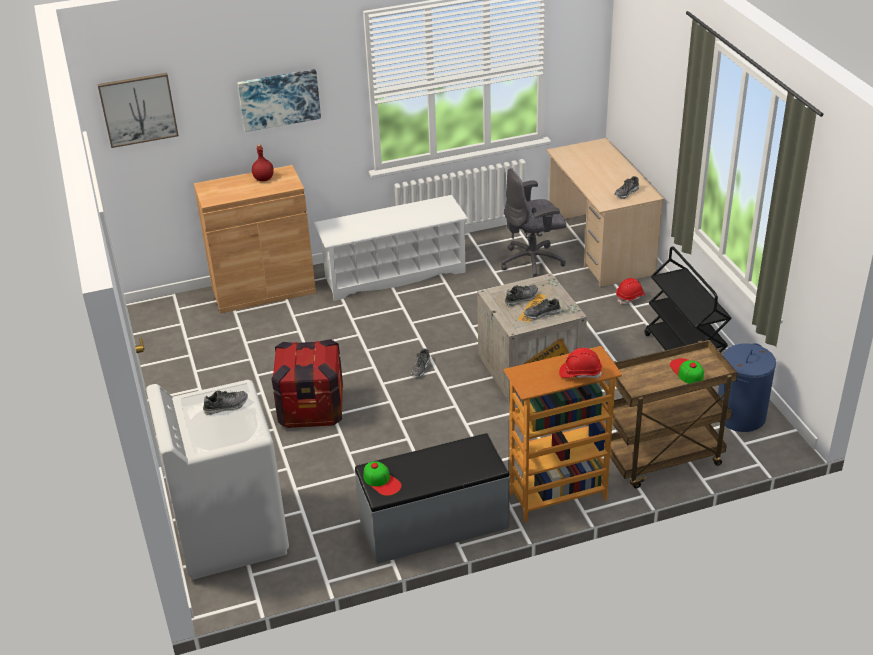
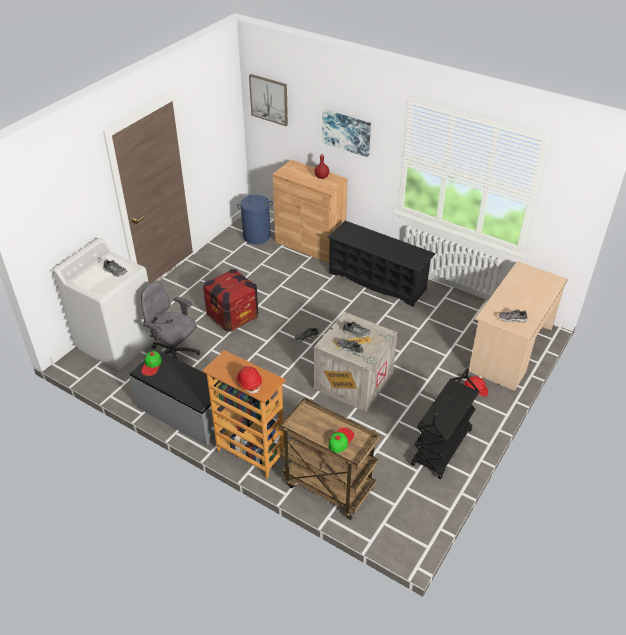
camera: 50 degrees right, 5 degrees up
(394, 274) = (378, 281): white shoe rack -> black shoe rack
(533, 262) = (457, 329): grey office chair -> grey office chair (174, 357)
(740, 415) = (411, 507): blue laundry basket -> blue laundry basket (257, 236)

